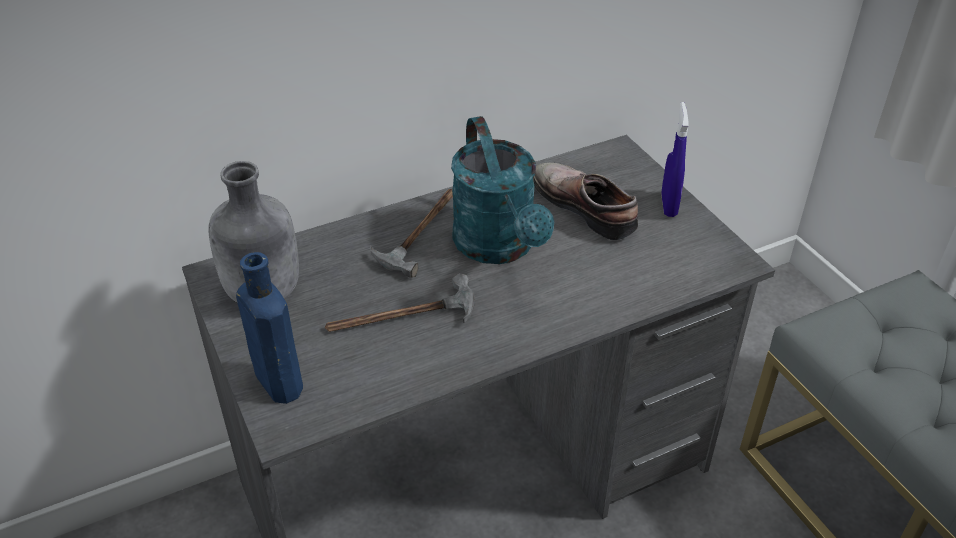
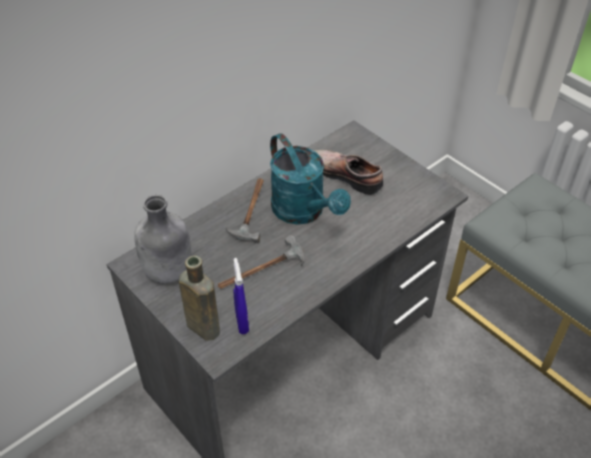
camera: 15 degrees left, 5 degrees up
(277, 380) = (201, 326): blue bottle -> brown bottle
(669, 205) = (395, 165): blue spray bottle -> blue spray bottle (242, 322)

